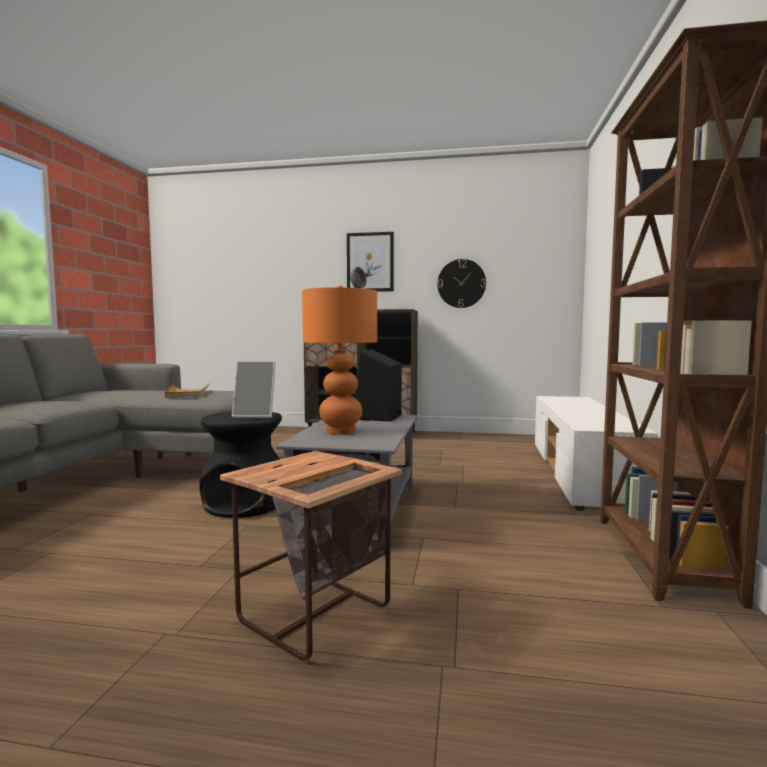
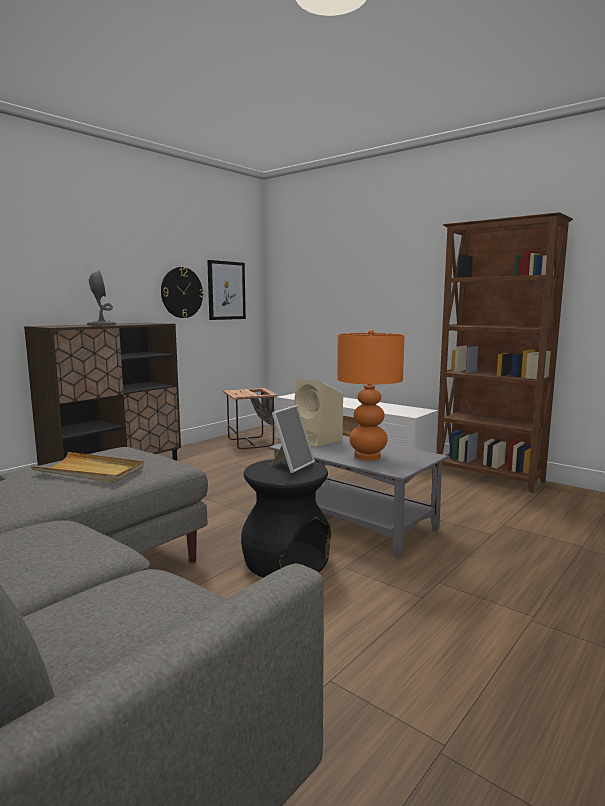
camera: 60 degrees left, 5 degrees up
(312, 616) = (522, 568): side table -> side table (251, 443)
(370, 262) = (88, 262): picture -> picture (226, 290)
(377, 417) = (318, 440): black speaker -> beige speaker

